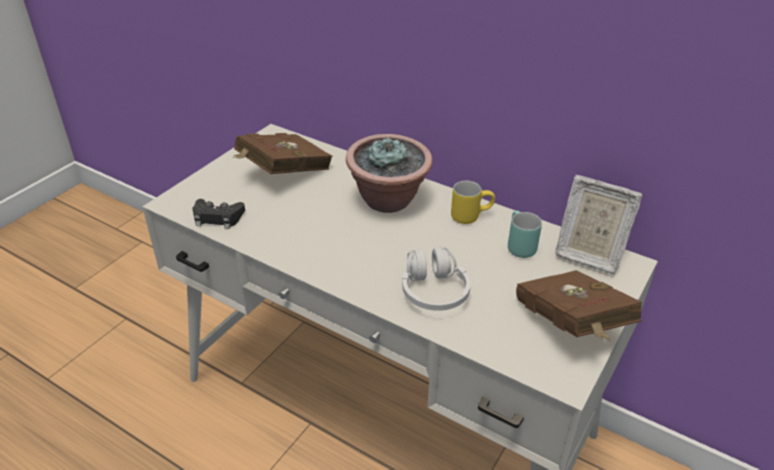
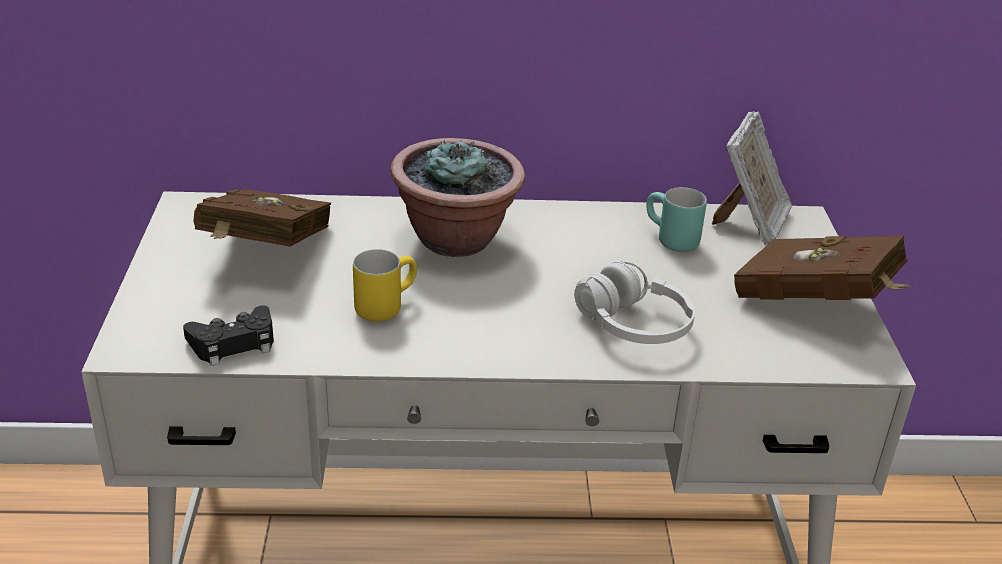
camera: 35 degrees left, 5 degrees down
(470, 215) = (578, 224): yellow mug -> yellow mug (384, 305)
(587, 254) = (750, 223): picture frame -> picture frame turned 60 degrees counterclockwise

